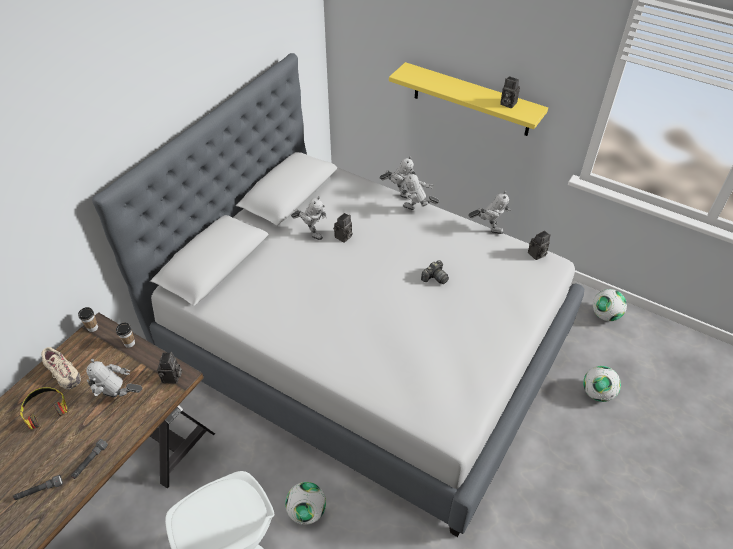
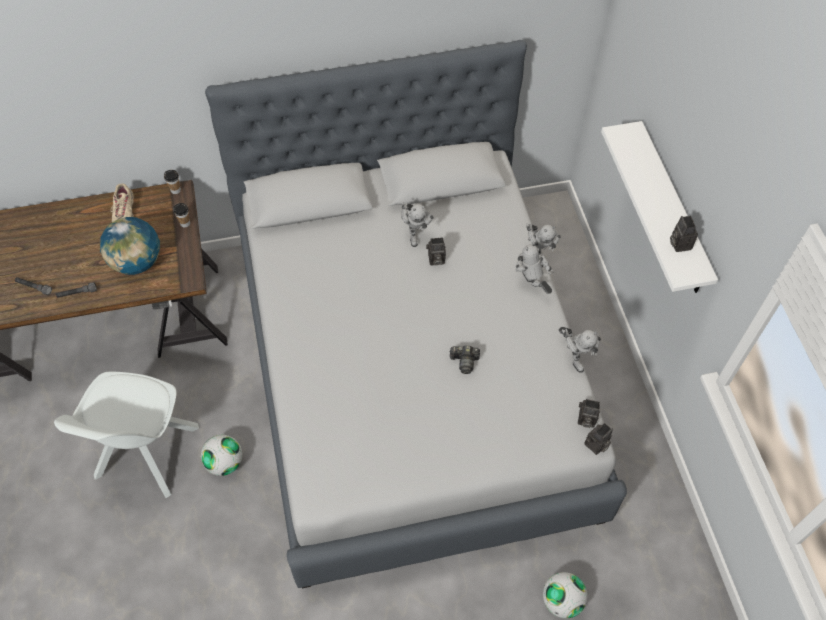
camera: 45 degrees right, 10 degrees up
(45, 409) = (89, 231): headphones -> none
(120, 398) = (137, 262): toy robot -> globe
(172, 377) = (183, 275): camera -> camera (596, 446)
(471, 100) = (672, 211): yellow shelf -> white shelf
(605, 315) = (669, 544): football -> none

